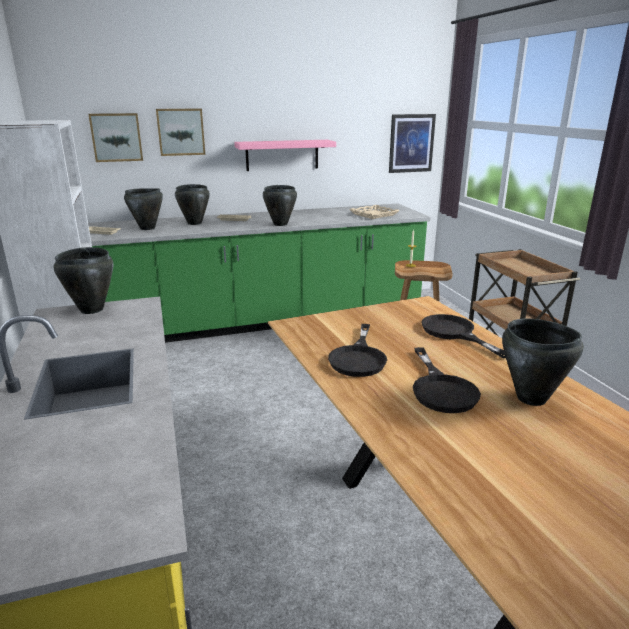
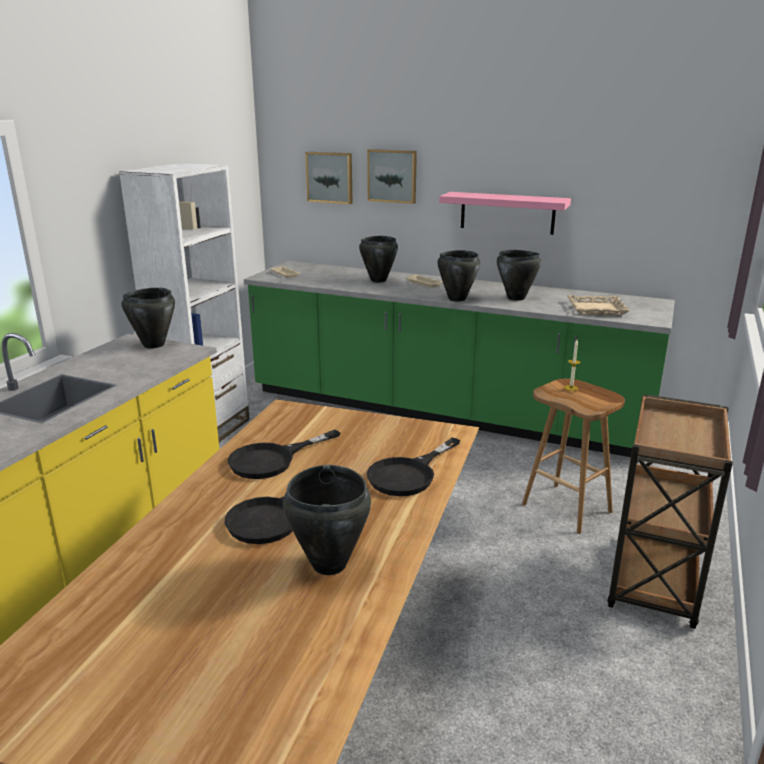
camera: 40 degrees right, 0 degrees up
(147, 228) = (328, 277): black cooking pot -> black cooking pot (516, 298)
(411, 143) = (707, 214): picture -> none
(454, 333) = (409, 474): black frying pan -> black frying pan turned 150 degrees counterclockwise

